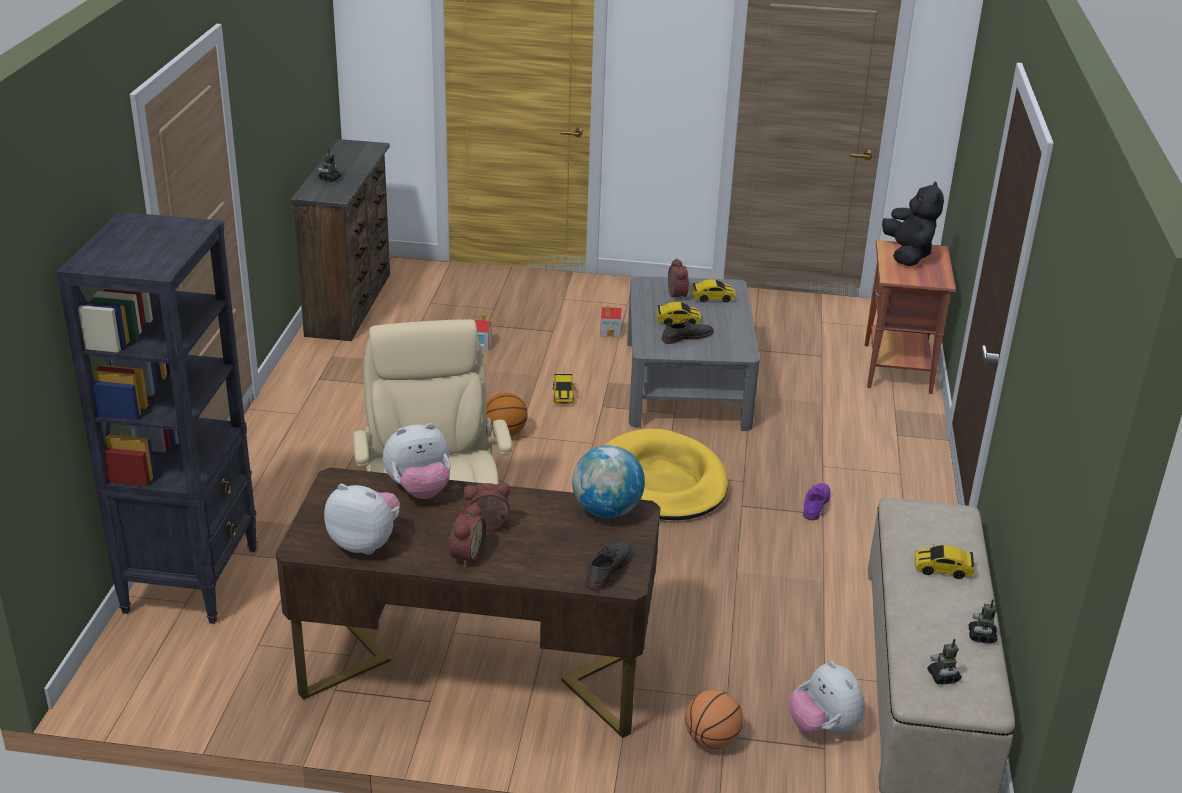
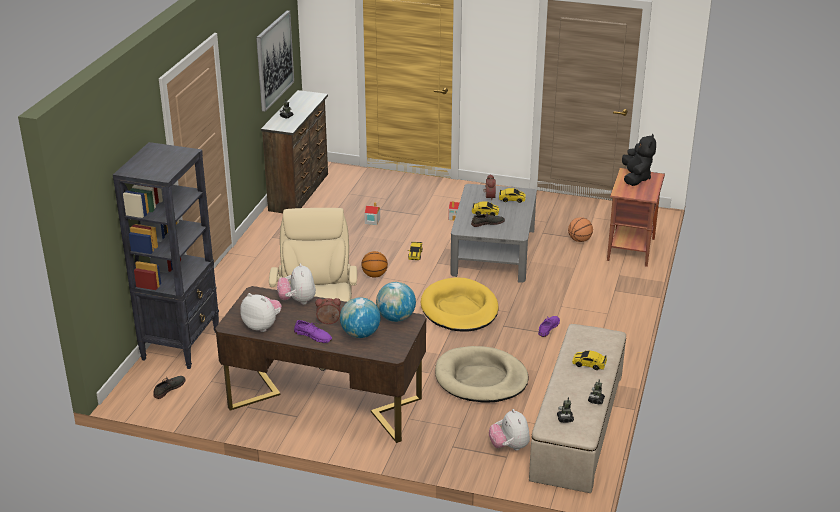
camera: 10 degrees right, 0 degrees up
(304, 86) = (274, 60): none -> picture
(419, 490) = (297, 301): plush toy -> plush toy turned 90 degrees clockwise
(465, 555) = (313, 335): alarm clock -> purple shoe
(551, 546) = (360, 334): none -> globe
(608, 568) = (387, 347): grey shoe -> grey shoe (169, 388)
(711, 740) = (445, 448): basketball -> basketball (579, 240)
(734, 602) = (481, 379): none -> beige dog bed

